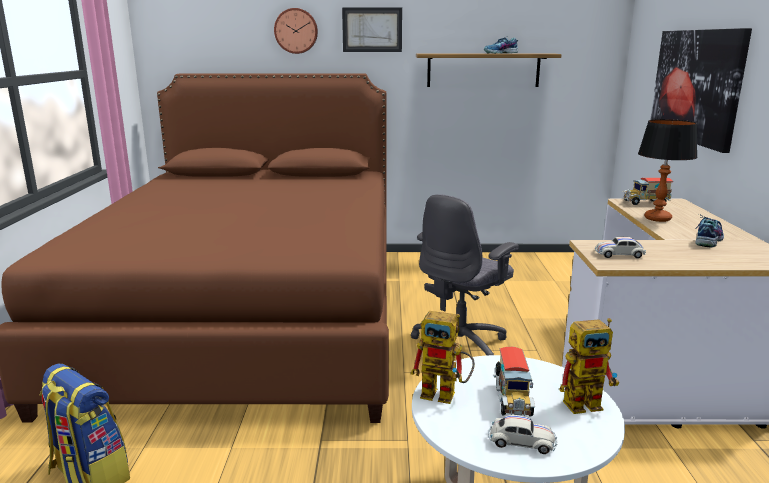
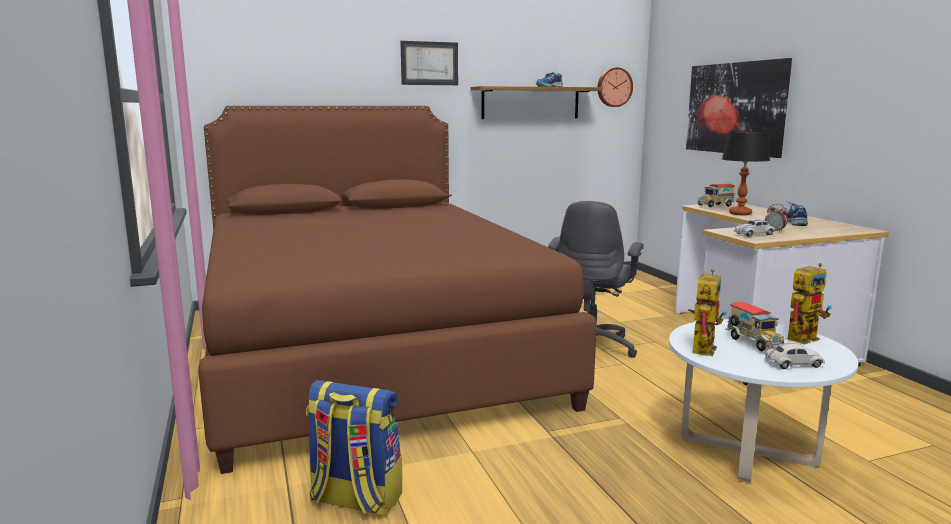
camera: 20 degrees left, 5 degrees down
(296, 31) = (354, 63): wall clock -> wall clock (614, 87)
(446, 394) = (702, 347): toy robot -> toy robot turned 60 degrees counterclockwise
(655, 252) = (775, 231): none -> alarm clock

